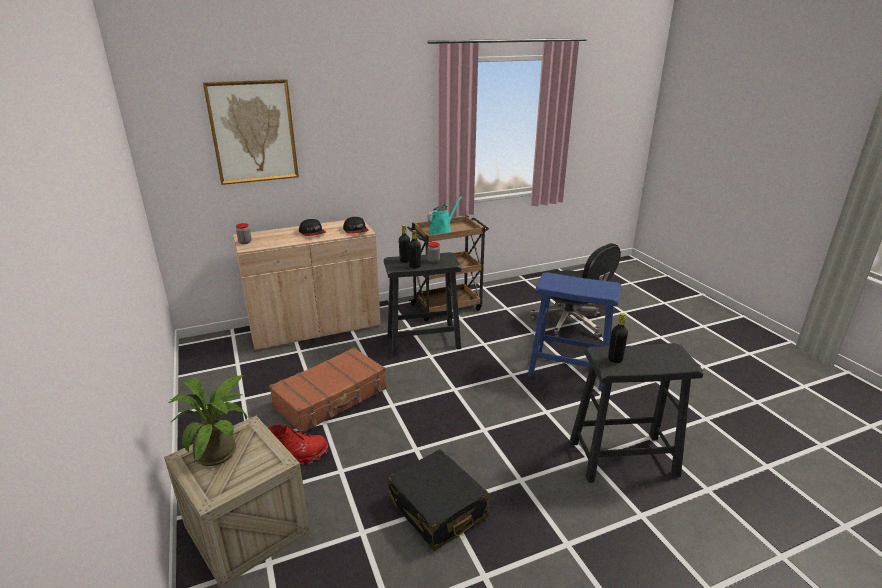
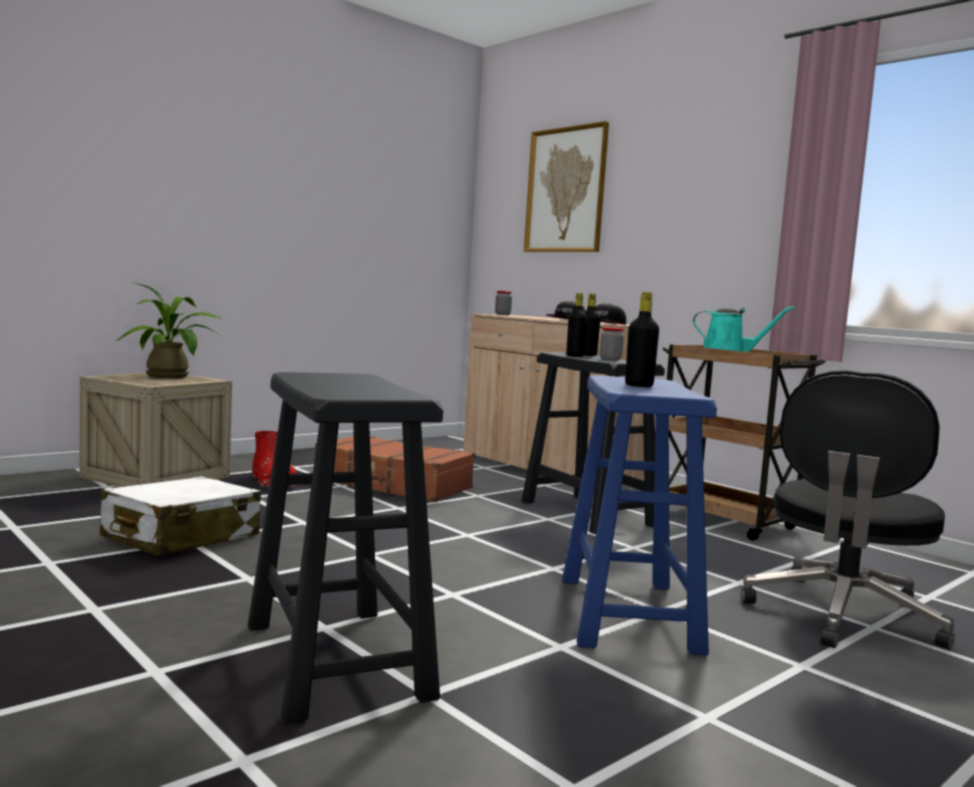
camera: 70 degrees right, 20 degrees down
(437, 509) = (180, 537): black suitcase -> white suitcase
(615, 359) = (333, 377): black bottle -> black bottle (639, 386)

